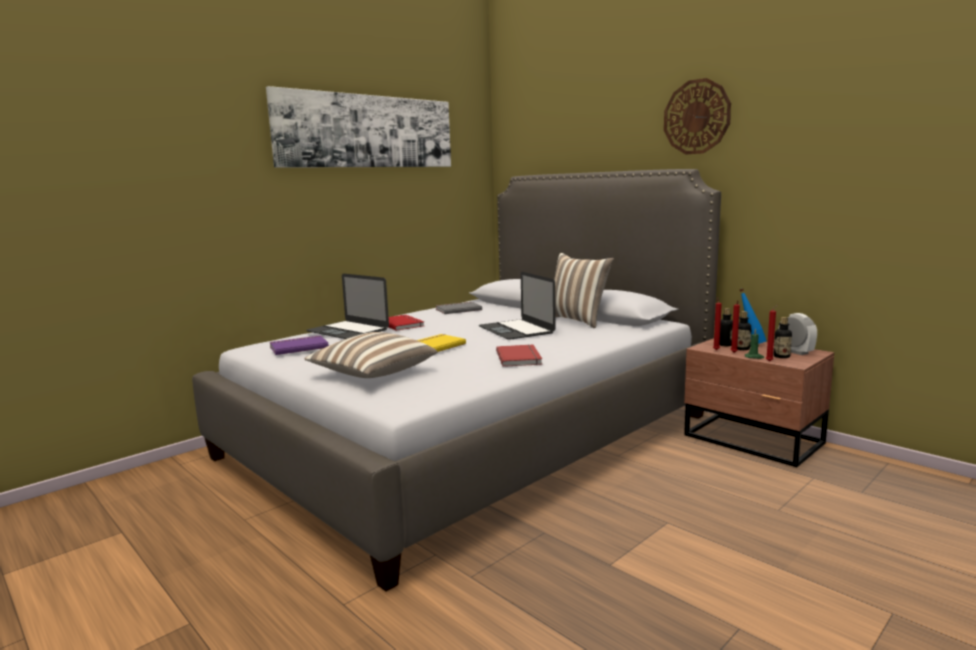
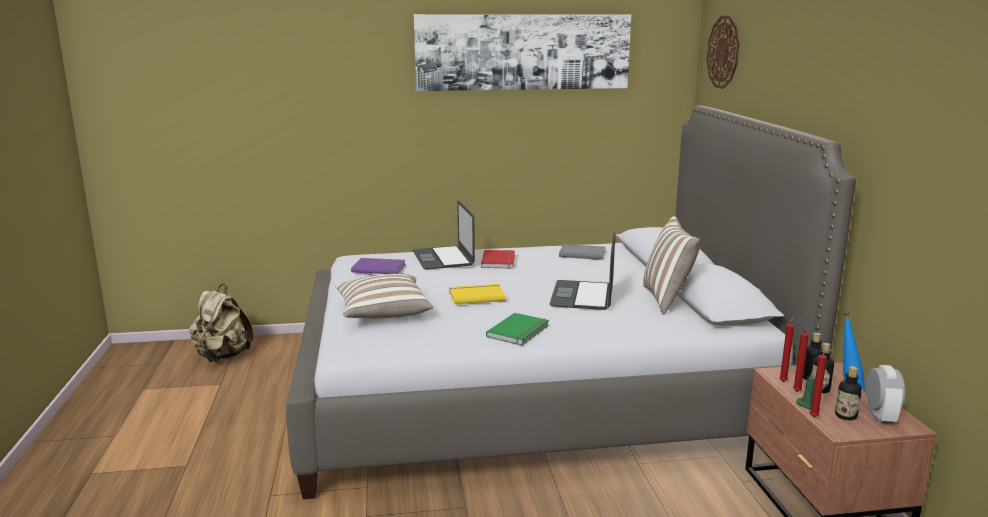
camera: 35 degrees right, 5 degrees up
(86, 507) = (222, 357): none -> beige backpack
(520, 358) = (520, 331): red book -> green book
(696, 117) = (856, 71): wall clock -> wall clock (723, 52)

